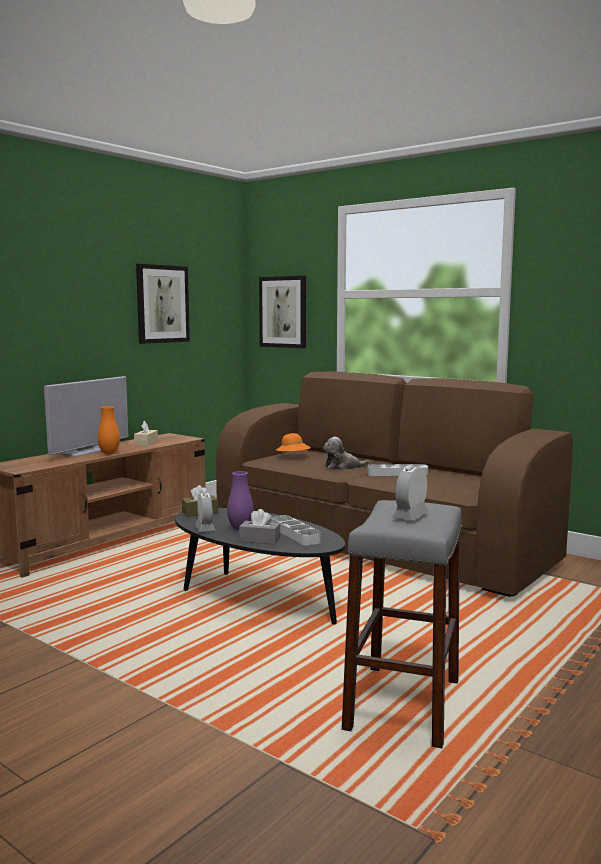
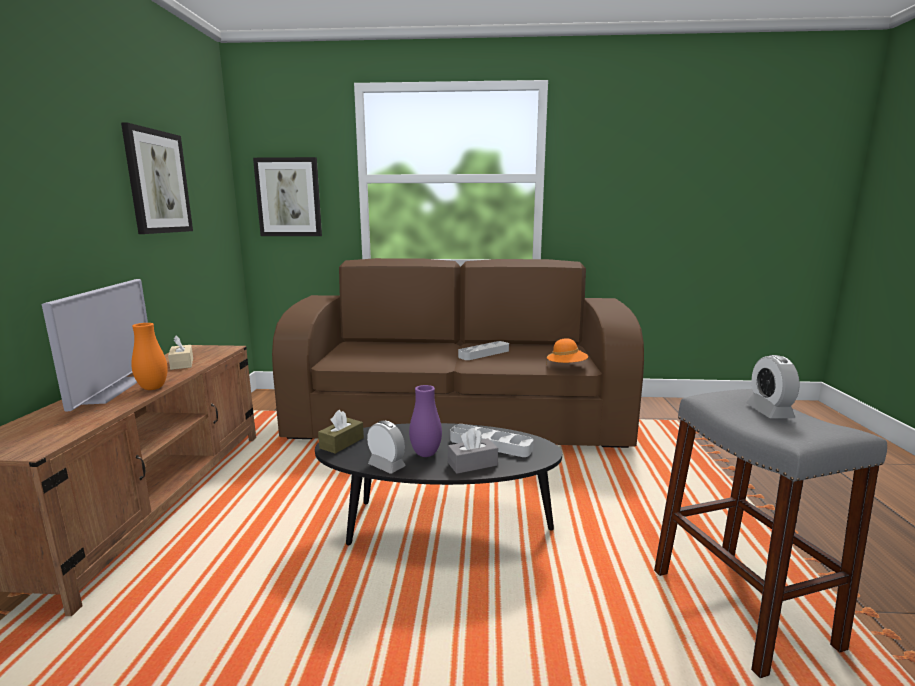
camera: 35 degrees left, 5 degrees up
(293, 457) = (357, 352): orange hat -> orange hat (566, 366)
(343, 467) = (425, 355): plush toy -> none

